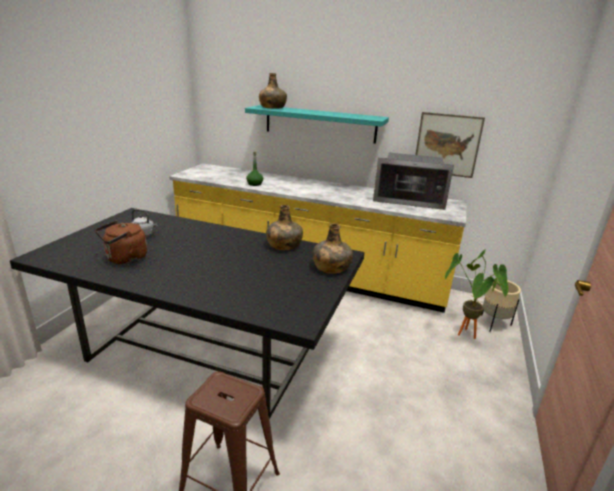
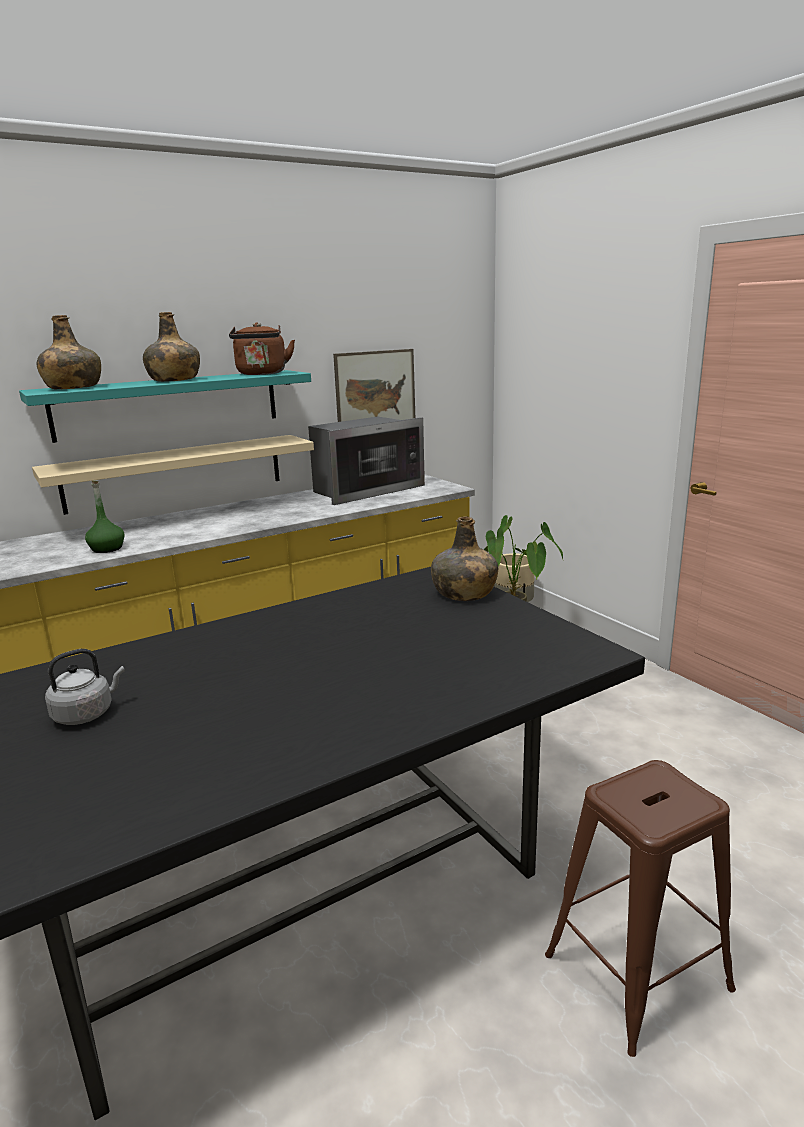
camera: 50 degrees left, 5 degrees down
(124, 259) = (172, 760): brown kettle -> brown kettle (262, 374)
(283, 245) = (349, 602): green bottle -> green bottle (174, 380)
(316, 159) = (176, 473): none -> beige shelf

